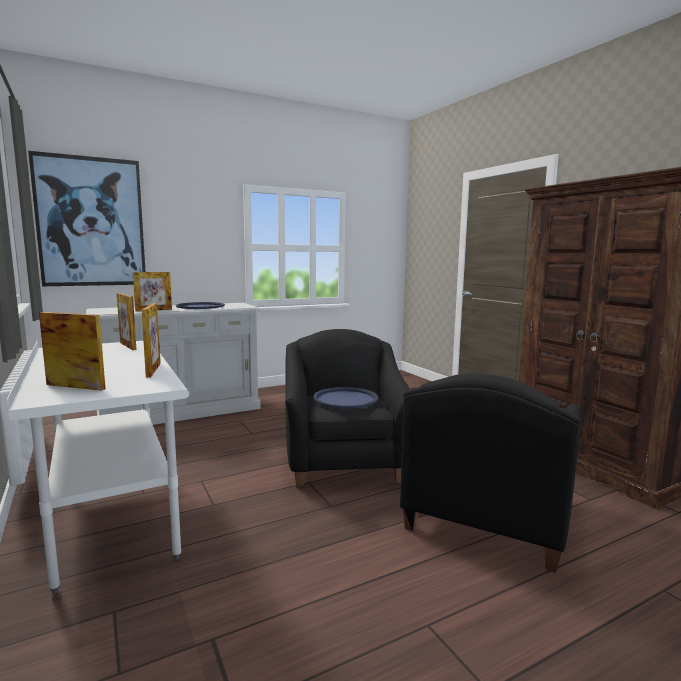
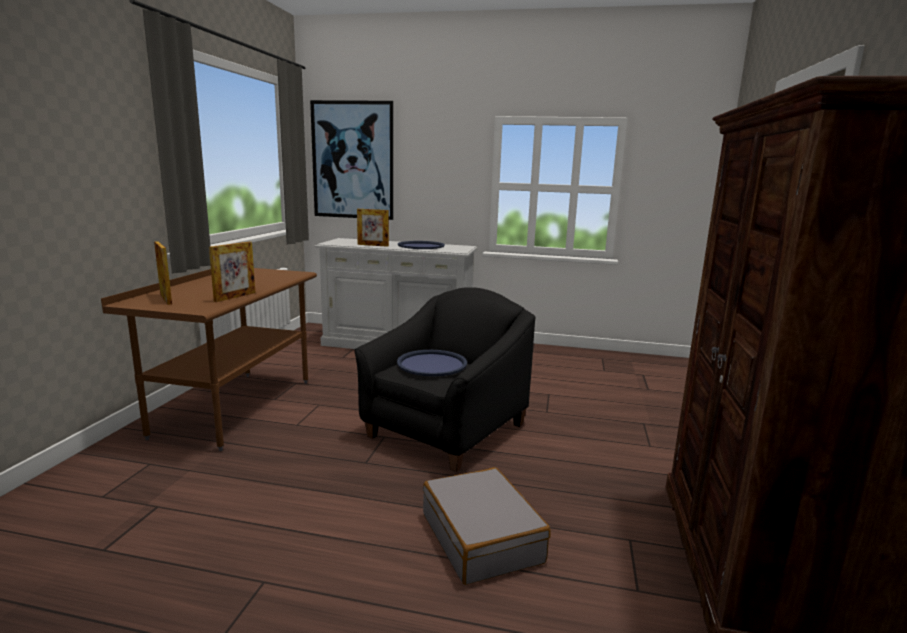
camera: 40 degrees right, 5 degrees up
(112, 517) = (235, 407): white desk -> brown desk
(128, 346) = (285, 275): picture frame -> none
(488, 513) = (482, 538): black armchair -> grey suitcase

